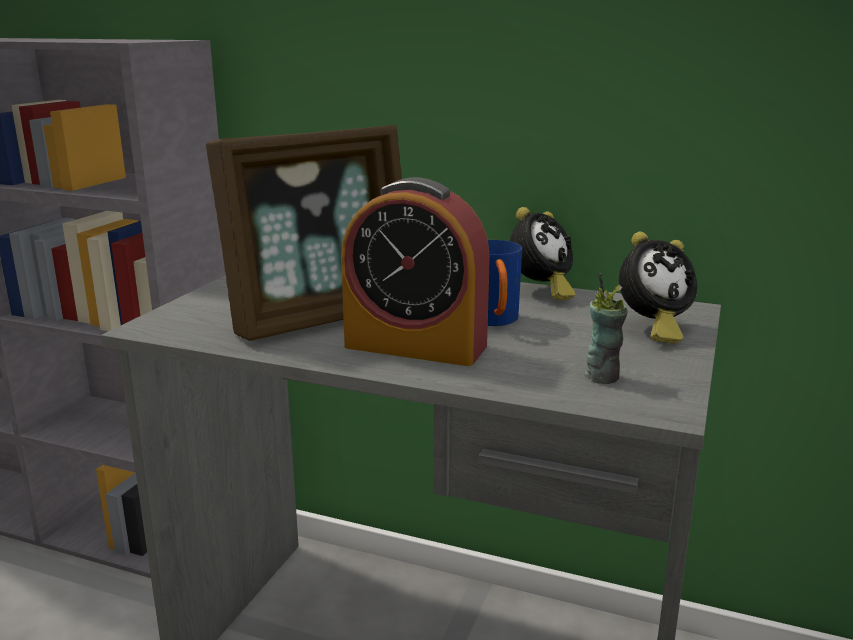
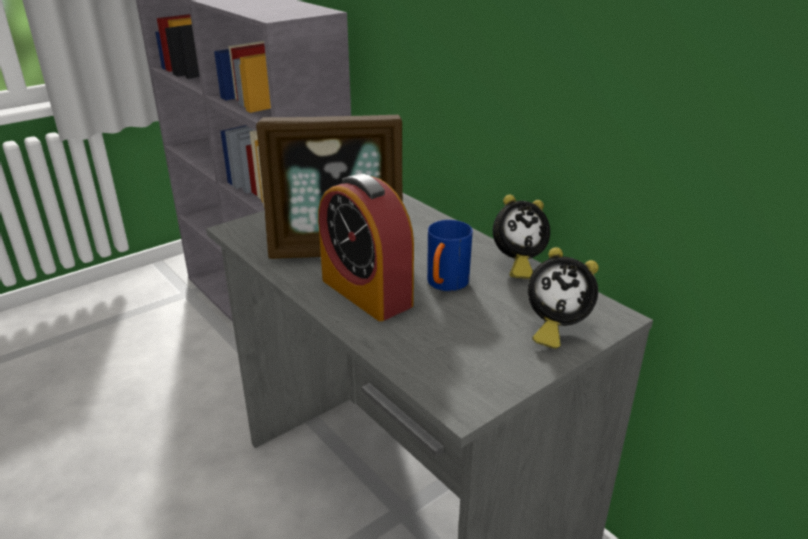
camera: 30 degrees right, 10 degrees up
(602, 377) = (456, 361): cup -> none

